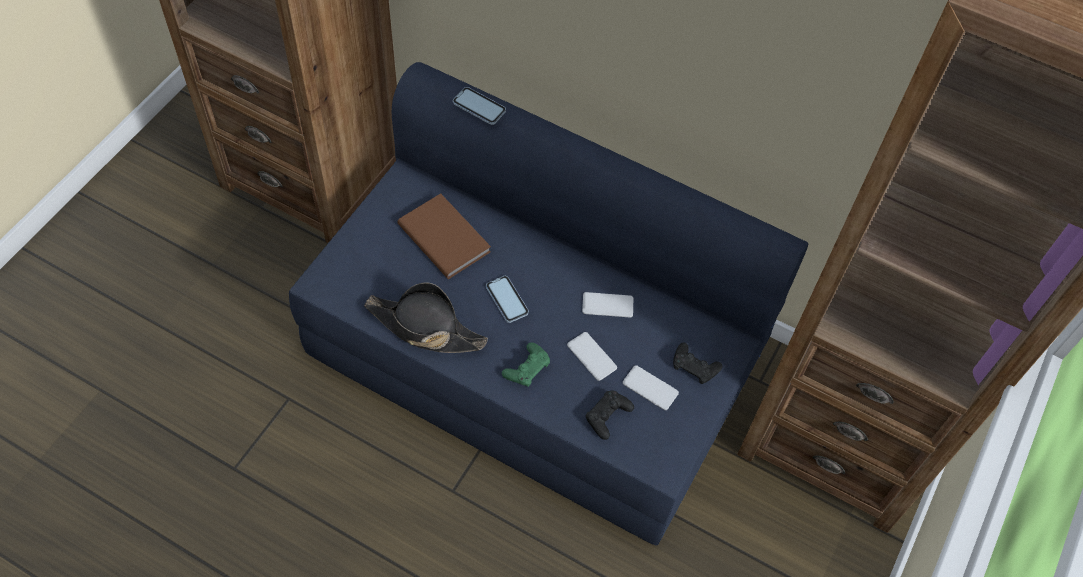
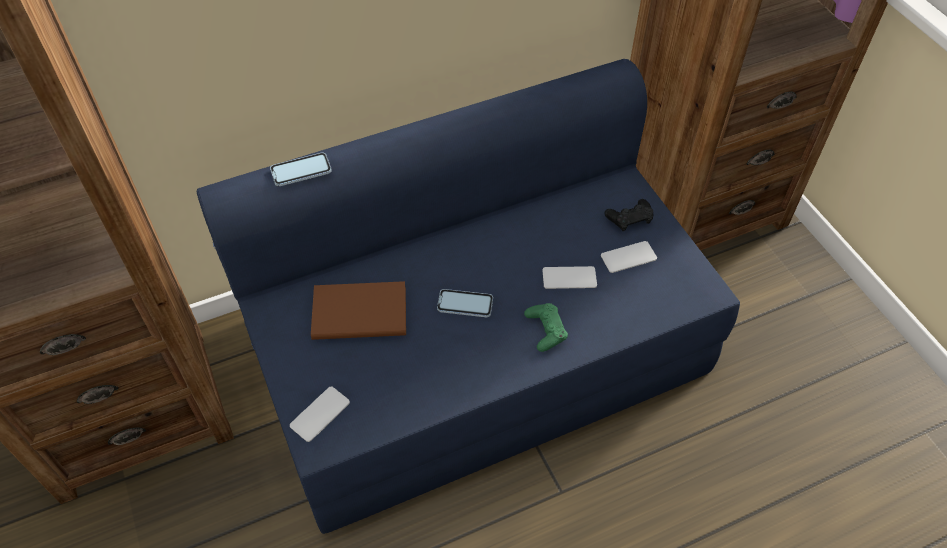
camera: 50 degrees left, 5 degrees down
(424, 328) = (442, 383): black hat -> none
(607, 305) = (528, 239): phone -> phone (320, 414)
(607, 416) = (634, 301): black game controller -> none

